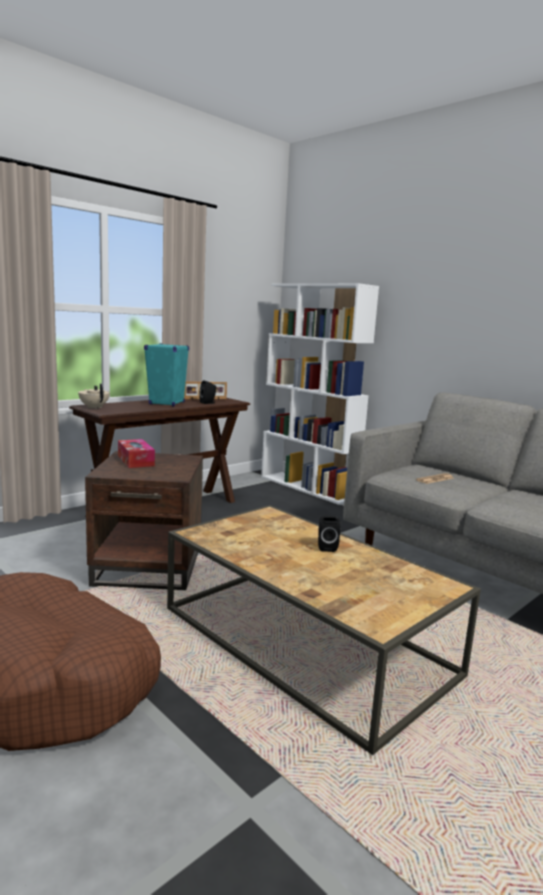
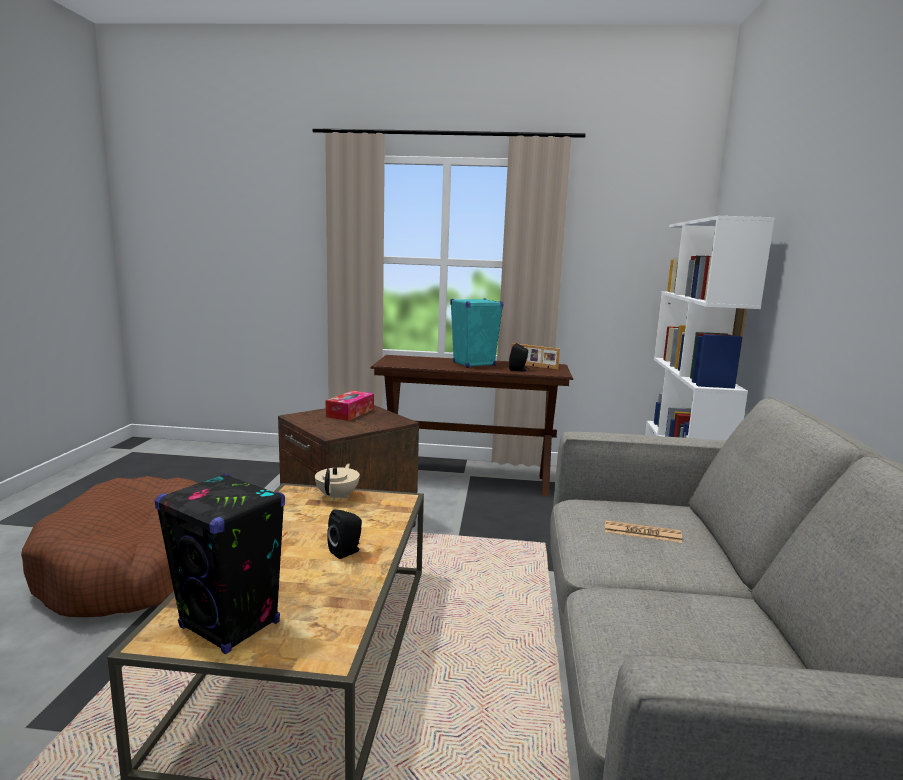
camera: 50 degrees right, 0 degrees up
(94, 407) = (394, 359): beige teapot -> beige teapot (338, 496)
(386, 602) = (230, 625): none -> black speaker

